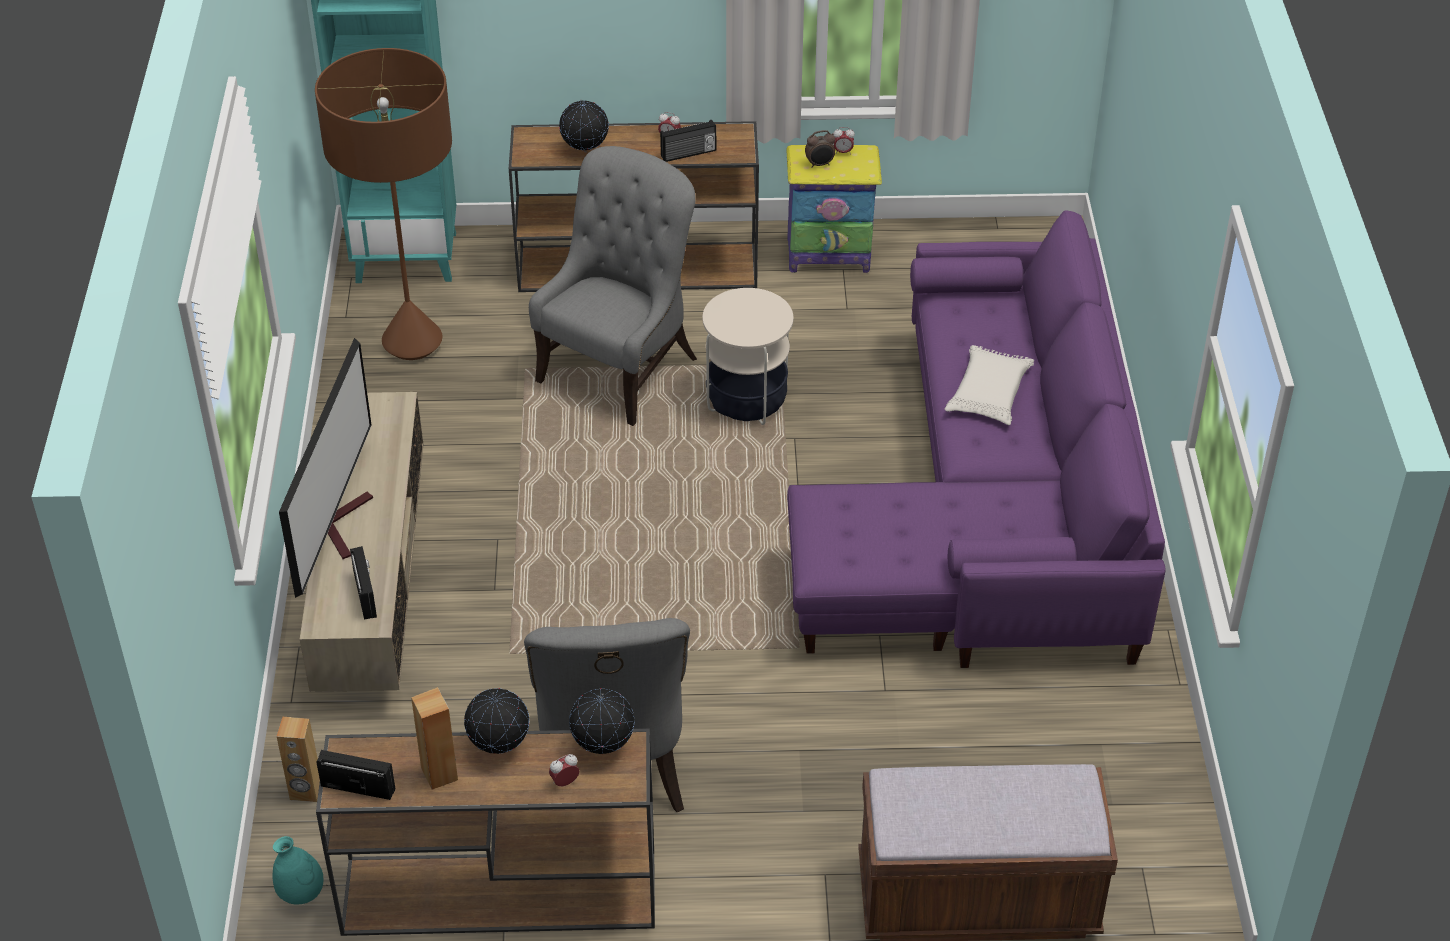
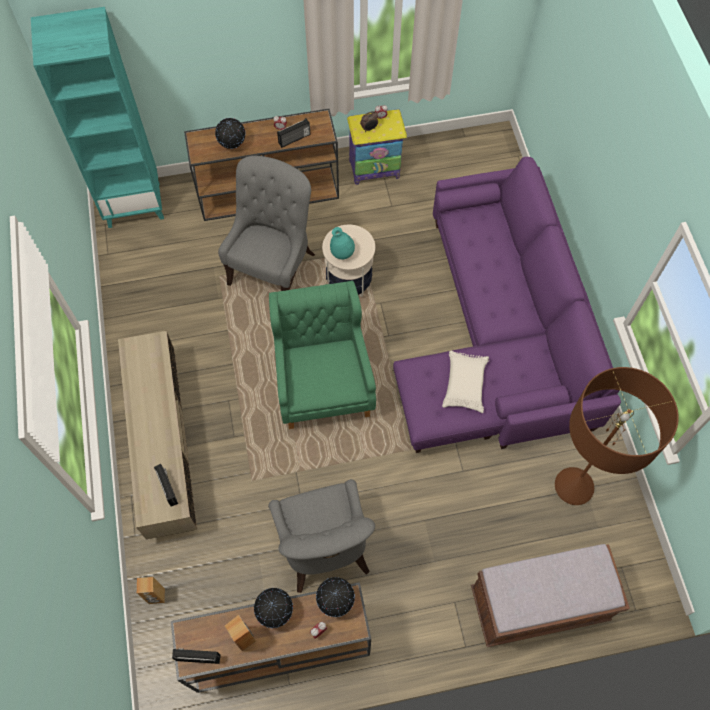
camera: 10 degrees left, 20 degrees up
(301, 894) = (169, 668): turquoise vase -> turquoise vase (342, 253)
(341, 522) = (142, 436): television -> none
(412, 344) = (151, 268): brown floor lamp -> brown floor lamp (573, 487)
(667, 536) = (323, 383): none -> green armchair
(989, 391) = (494, 277): white pillow -> white pillow (465, 383)

